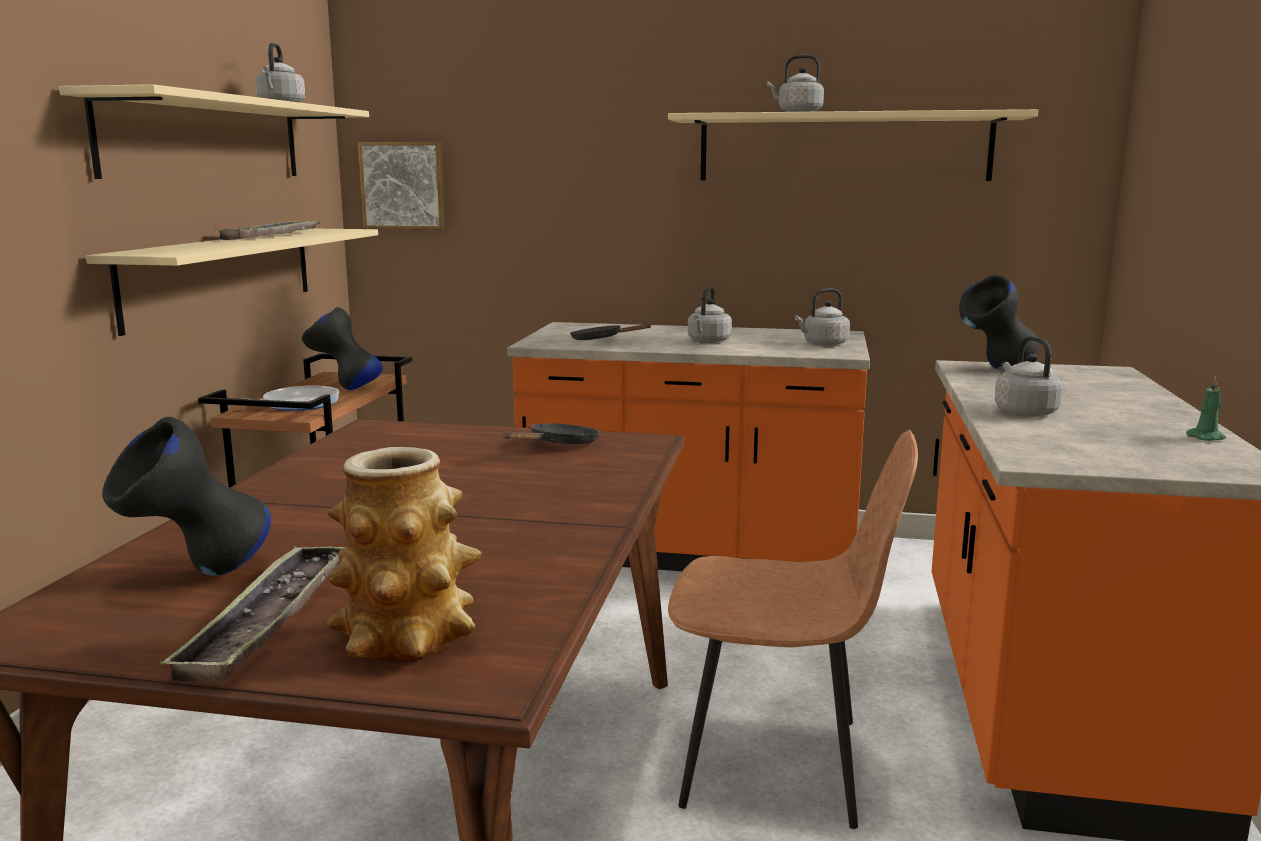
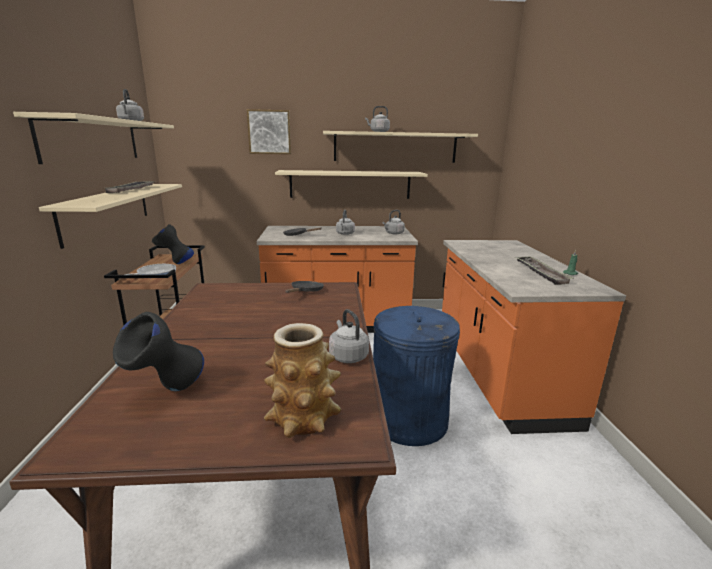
camera: 15 degrees left, 5 degrees up
(268, 619) = (222, 416): tray -> tray (540, 273)
(404, 185) = (190, 161): picture -> picture (269, 132)
(737, 233) = (350, 184): none -> beige shelf
(778, 763) = (409, 419): brown chair -> blue trash can
(994, 370) = (469, 244): black vase -> none
(1023, 412) = (497, 265): grey kettle -> grey kettle (347, 356)

